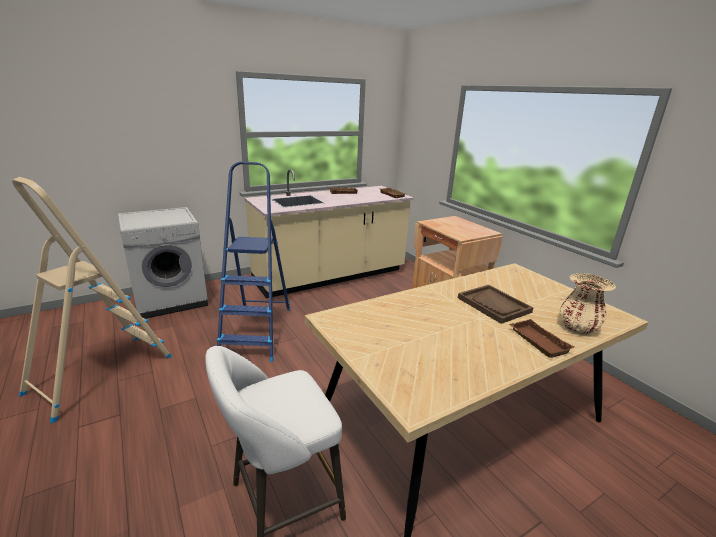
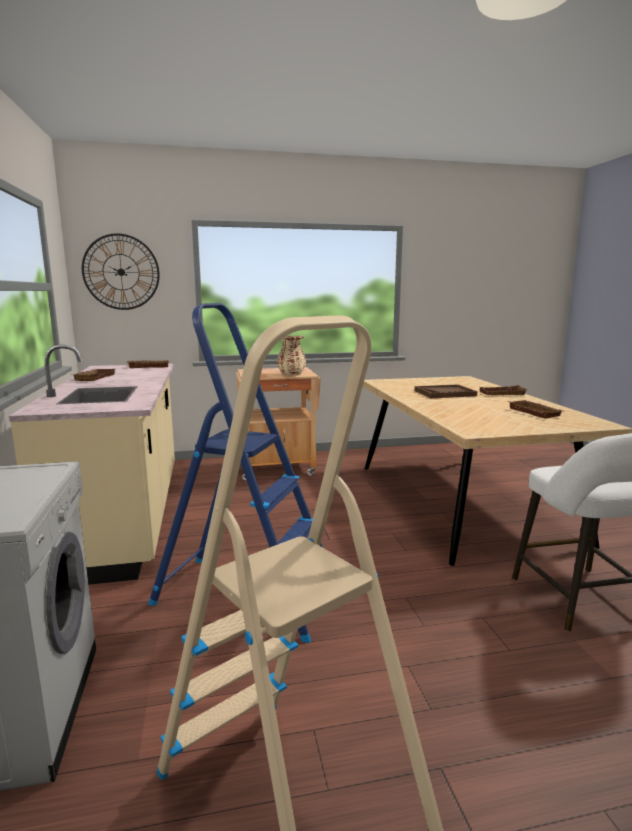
camera: 70 degrees left, 10 degrees down
(420, 125) = (121, 272): none -> wall clock
(442, 359) = (536, 412): none -> brown tray
(577, 328) = (481, 385): beige vase -> beige vase (291, 374)

